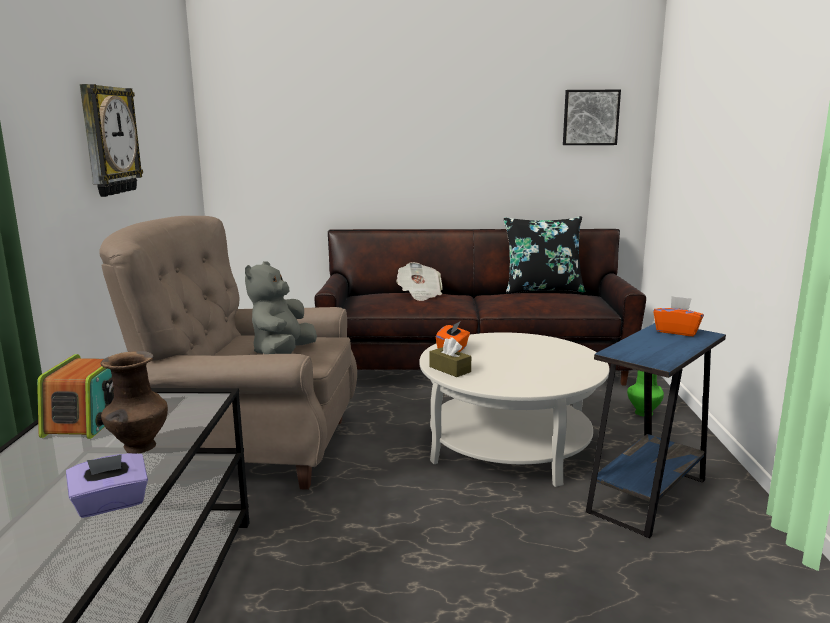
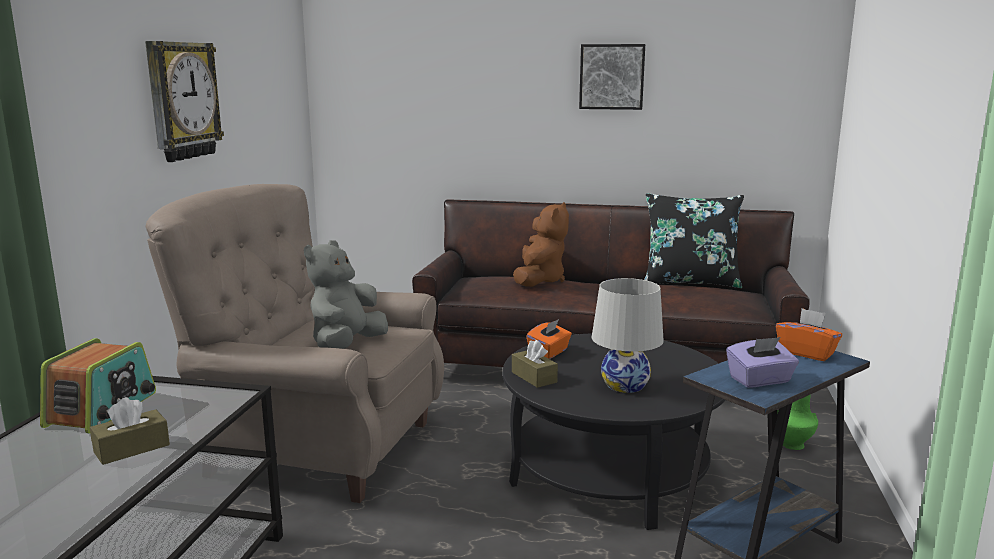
camera: 10 degrees right, 0 degrees up
(111, 504) = (68, 513): purple tissue box -> purple tissue box (760, 380)
(139, 447) = (132, 448): brown vase -> brown tissue box
(419, 294) = (539, 280): newspaper -> brown plush toy
(509, 445) = (610, 471): white coffee table -> black coffee table
(527, 370) = (625, 385): none -> white table lamp
(590, 117) = (761, 74): picture -> picture (612, 76)

